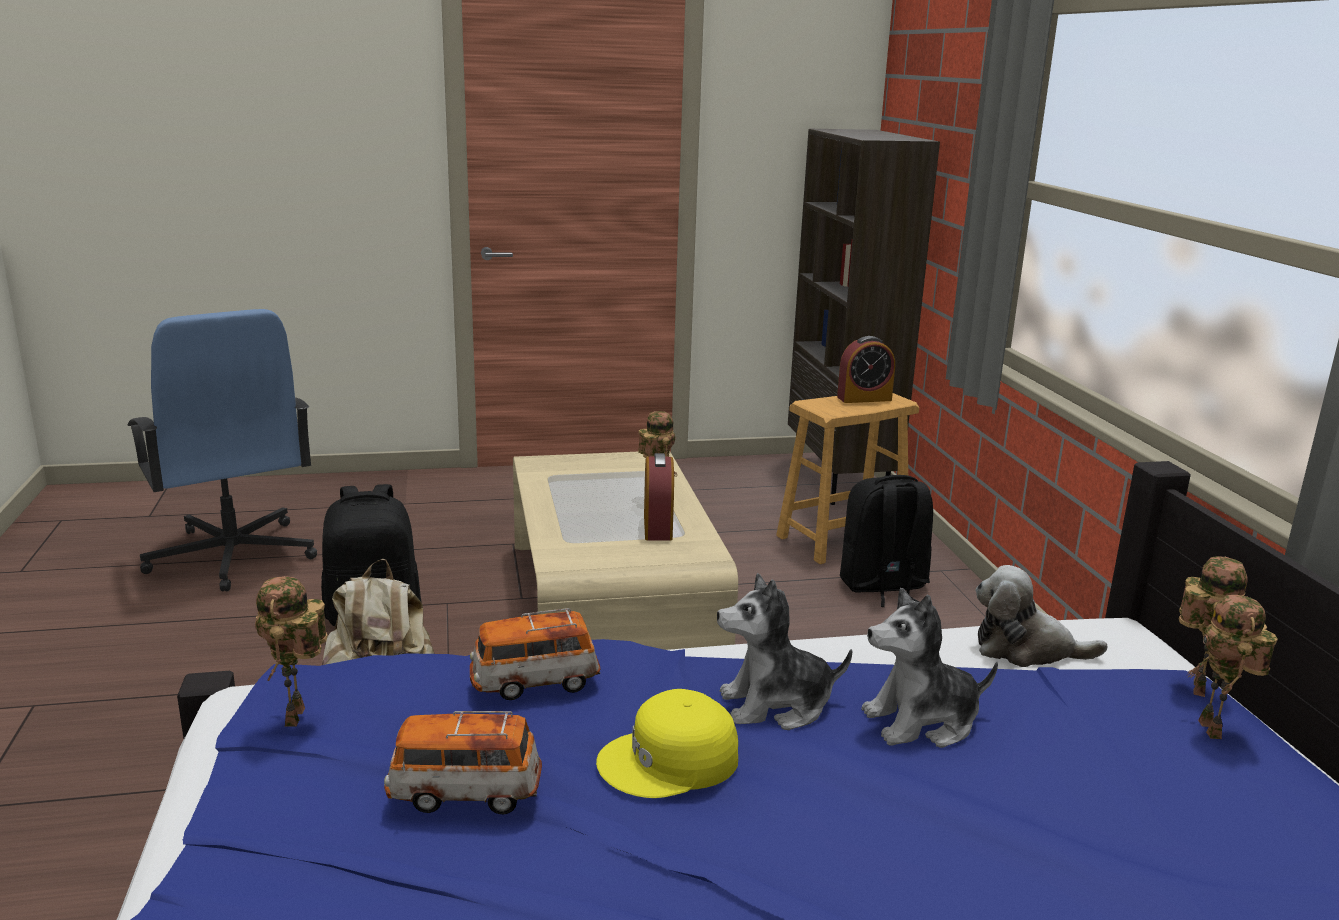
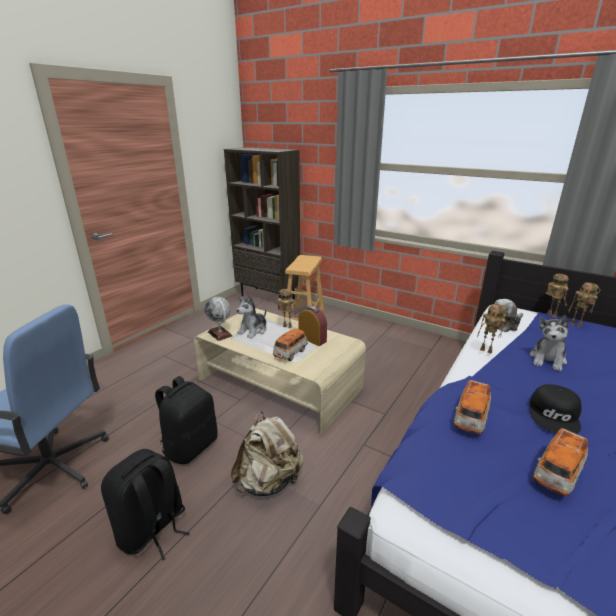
camera: 45 degrees left, 5 degrees up
(298, 718) = (459, 498): toy robot -> toy robot (487, 350)
(546, 466) = (220, 334): none -> globe
(584, 528) = (290, 353): none -> toy car
(670, 761) = (555, 415): yellow cap -> black cap
(776, 705) = (520, 378): plush toy -> plush toy (253, 330)
(864, 398) = (304, 260): alarm clock -> none
(883, 587) = (342, 329): black backpack -> black backpack (152, 529)

